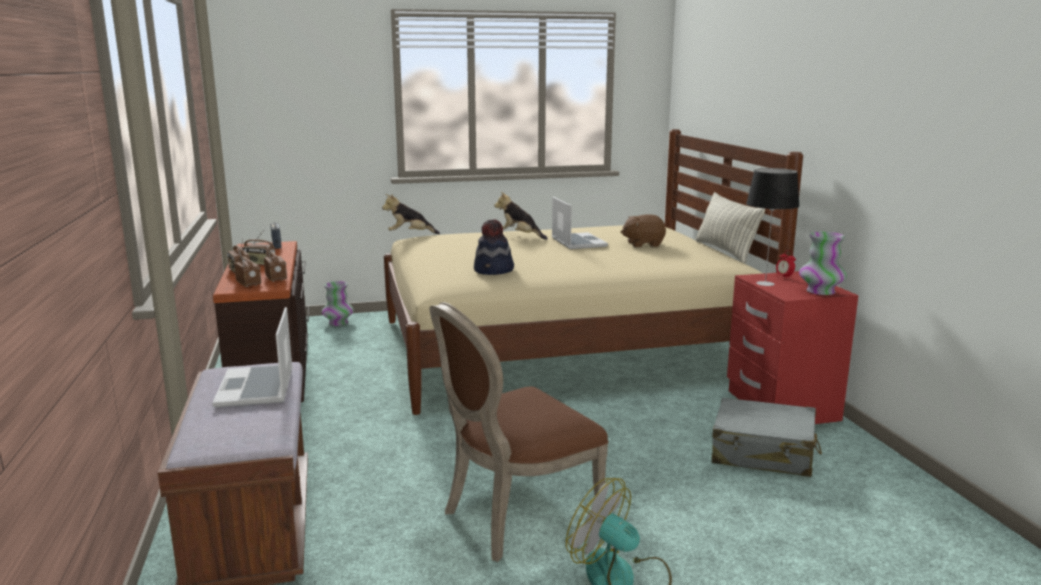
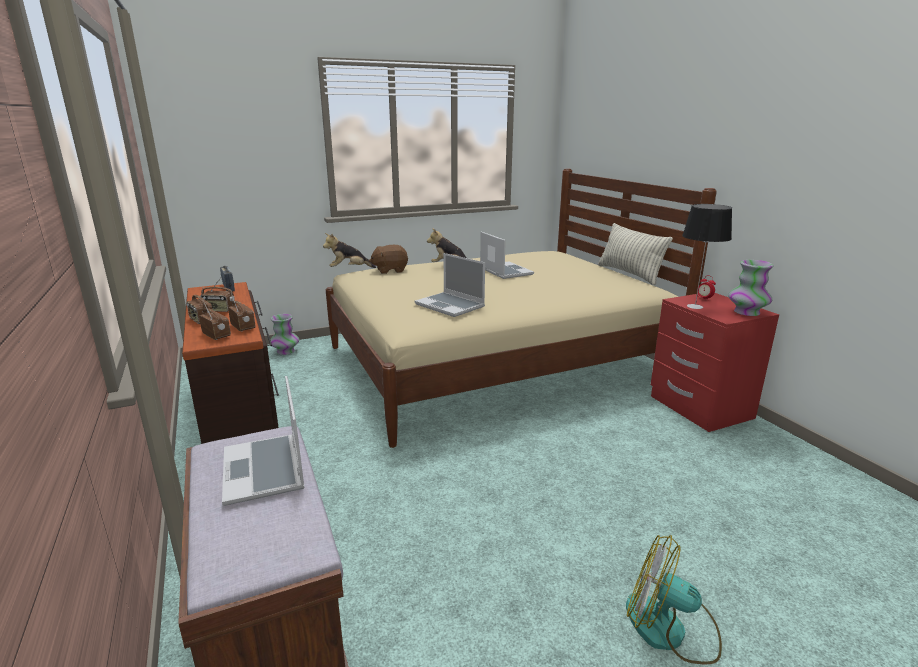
camera: 10 degrees left, 5 degrees up
(494, 271) = (451, 306): hat -> laptop
(515, 518) = (535, 563): brown chair -> none
(643, 244) = (561, 271): brown plush toy -> brown plush toy (390, 270)
(763, 453) = (713, 459): grey suitcase -> none

